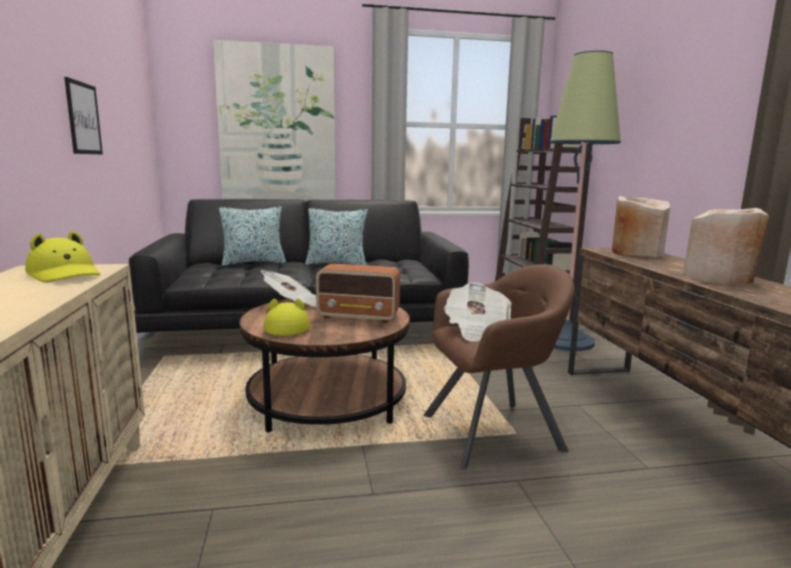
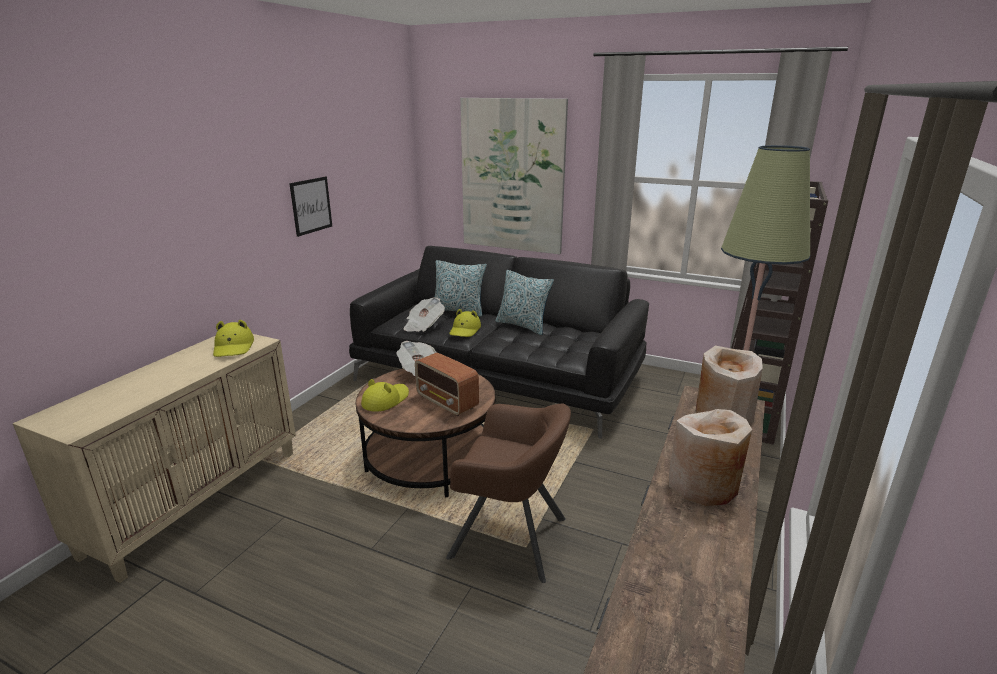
camera: 35 degrees right, 10 degrees up
(286, 271) = (465, 330): none -> yellow hat
(476, 330) = (497, 450): newspaper -> newspaper (423, 325)

